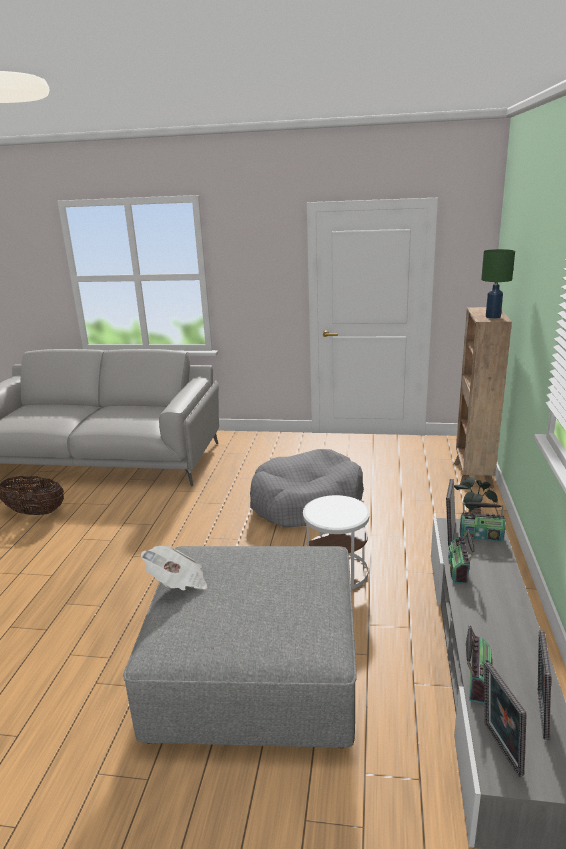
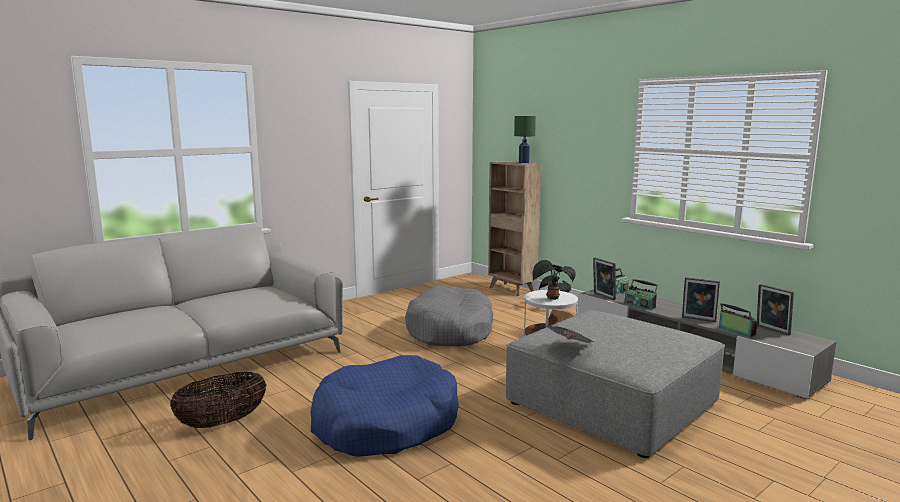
camera: 50 degrees left, 10 degrees down
(87, 568) = (385, 424): none -> blue dog bed
(327, 514) = (551, 298): none -> potted plant
(499, 749) = (788, 343): picture frame -> picture frame (698, 320)

